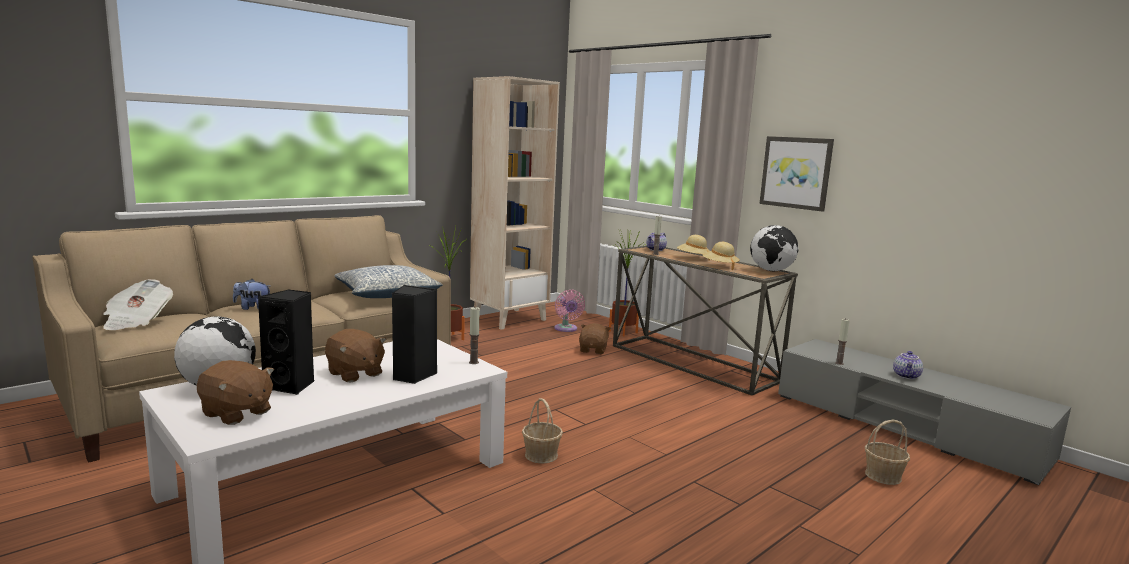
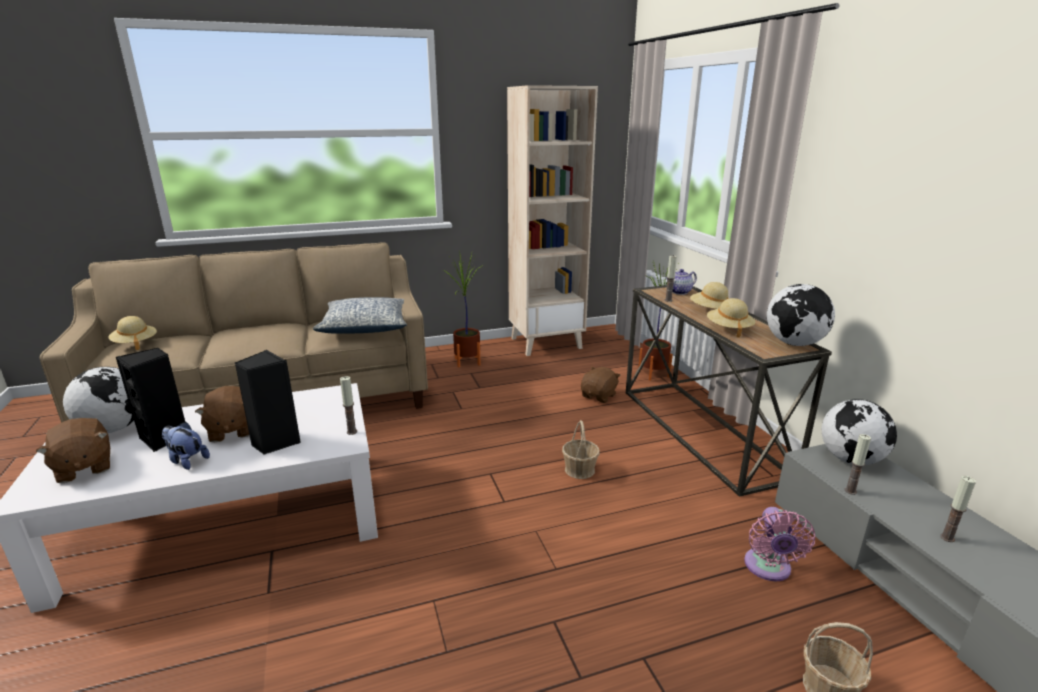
camera: 25 degrees right, 10 degrees up
(136, 321) = (135, 343): newspaper -> beige hat
(252, 308) = (236, 335): plush toy -> plush toy (187, 460)
(541, 455) = (422, 536): basket -> basket (580, 470)
(566, 329) = (593, 363): pink fan -> pink fan (768, 569)
(796, 172) = (856, 210): picture -> none
(825, 349) = (851, 459): none -> globe
(907, 376) = (947, 538): teapot -> candle

